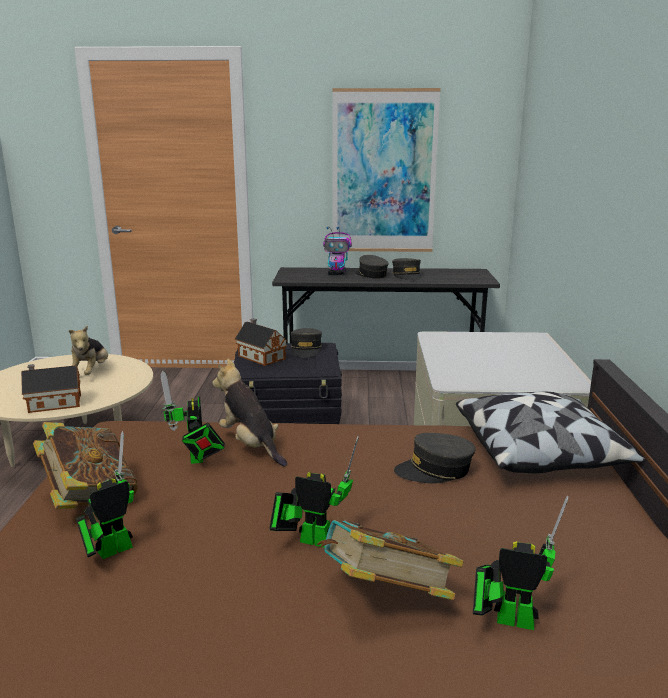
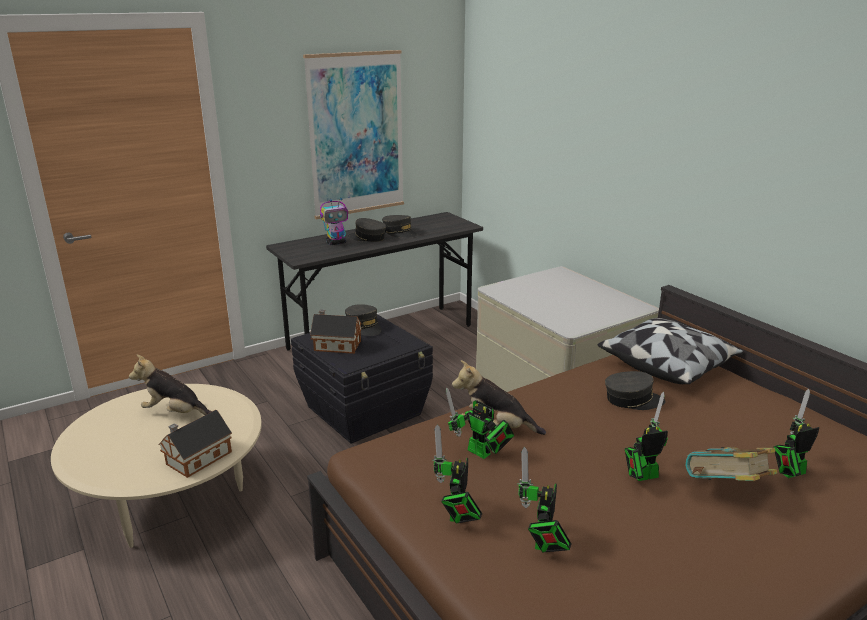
camera: 35 degrees left, 5 degrees up
(89, 497) = (457, 516): book -> toy robot
(91, 372) = (175, 413): plush toy -> plush toy turned 135 degrees clockwise
(435, 470) = (632, 400): grey cap -> grey cap turned 135 degrees counterclockwise

